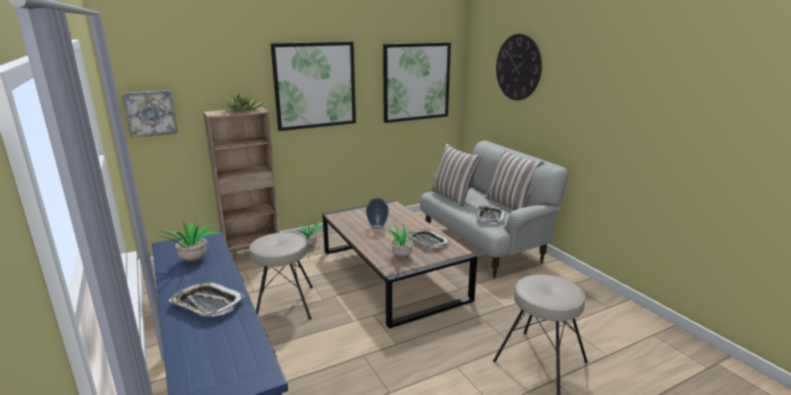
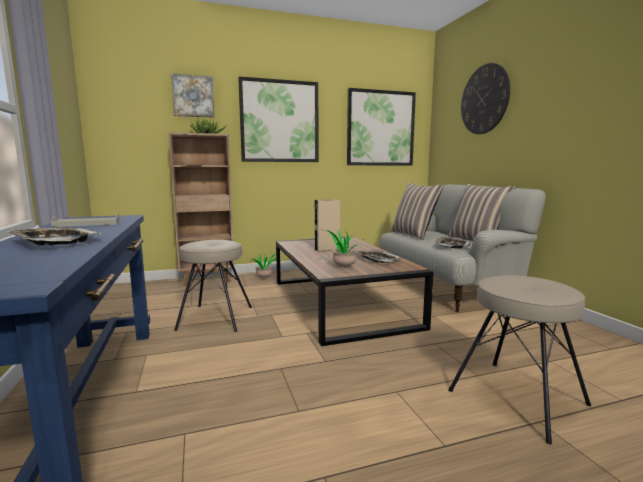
camera: 10 degrees right, 10 degrees down
(150, 113) = (121, 131): picture -> picture (193, 96)
(193, 261) = (87, 224): potted plant -> grey tray
(378, 227) = (327, 249): vase -> beige speaker

